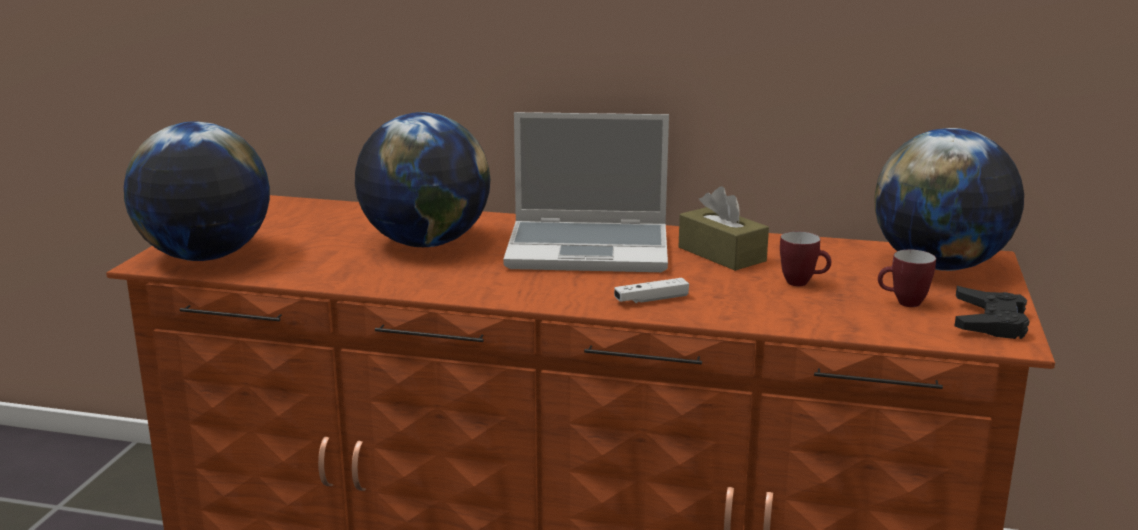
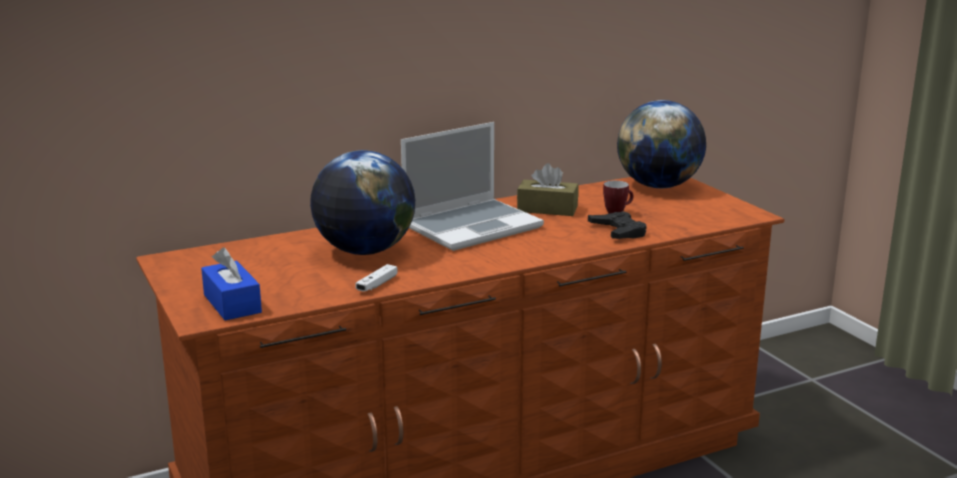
camera: 40 degrees left, 0 degrees up
(205, 257) = (232, 304): globe -> blue tissue box
(651, 299) = (565, 243): white game controller -> white game controller (377, 285)
(903, 303) = (680, 210): mug -> none
(989, 321) = (729, 207): black game controller -> black game controller (618, 231)

